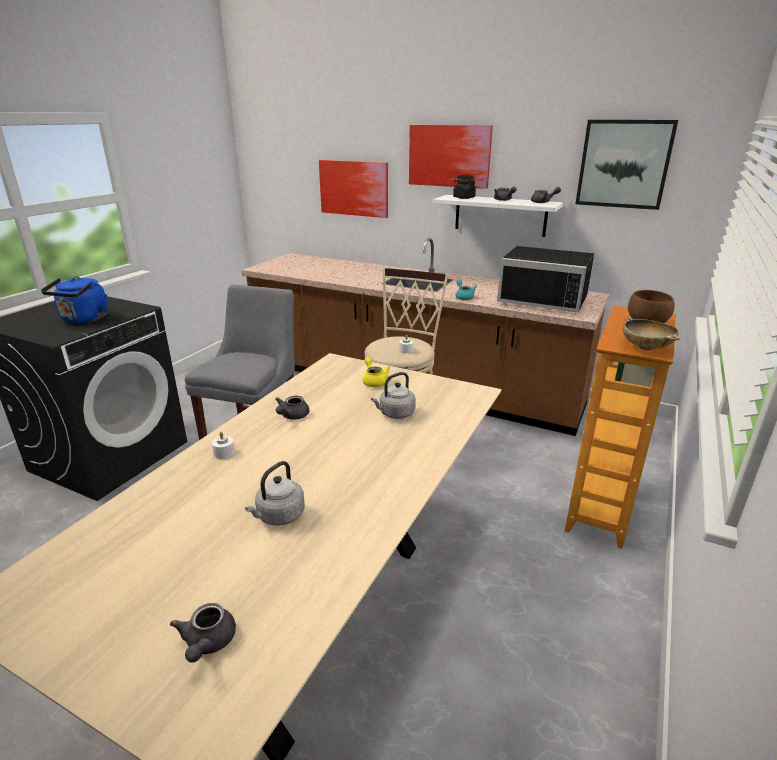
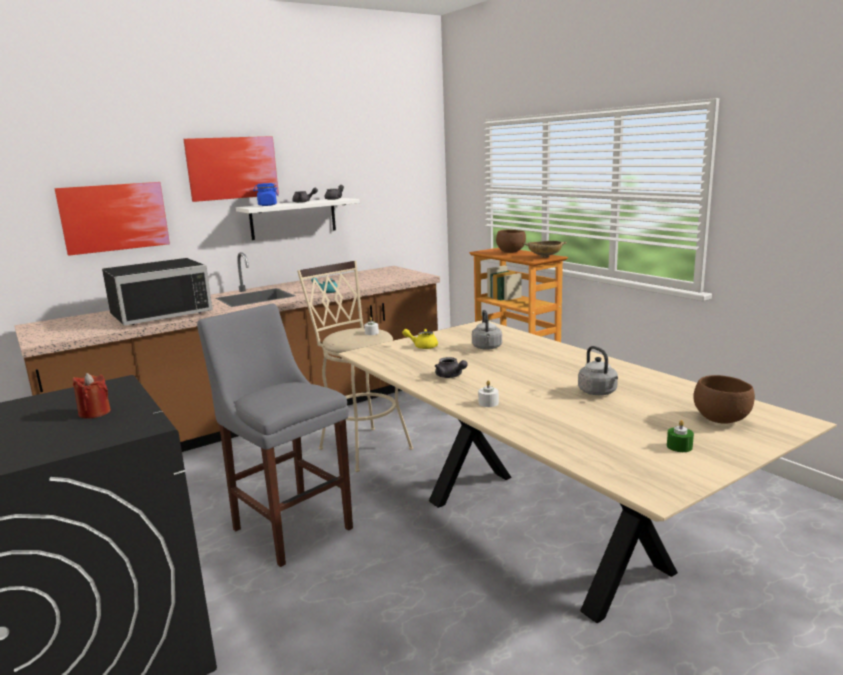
camera: 60 degrees left, 10 degrees down
(84, 320) = (94, 413): blue kettle -> red candle
(112, 609) = (679, 446): none -> green candle
(207, 643) = (722, 420): grey teapot -> brown bowl
(463, 198) = (267, 205): black jar -> blue jar
(544, 299) = (374, 277): black microwave -> black microwave (160, 313)
(624, 164) = (379, 161): picture -> none

